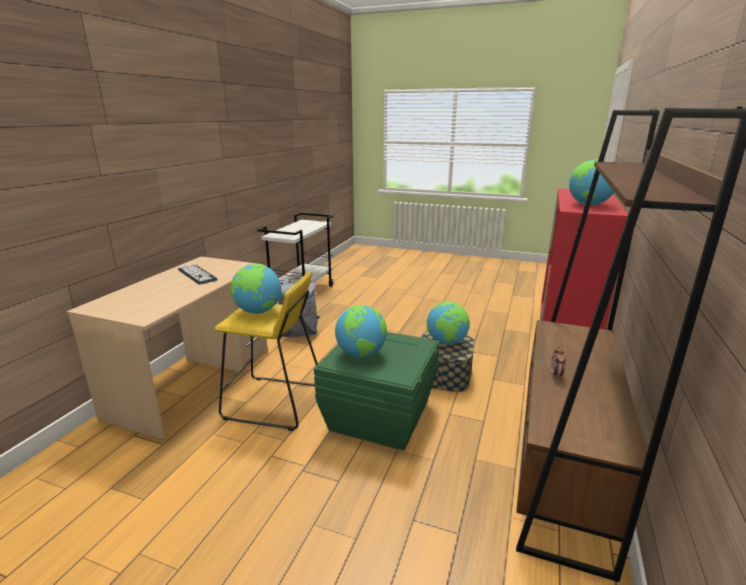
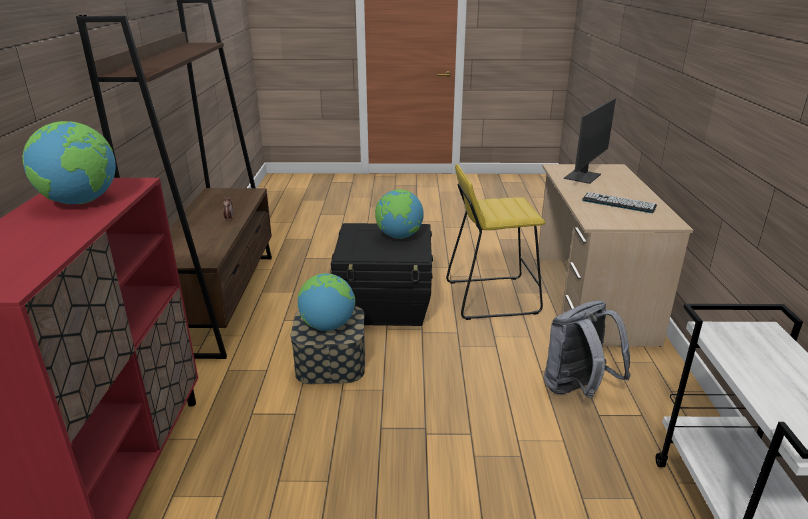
camera: 160 degrees right, 5 degrees up
(153, 301) = (583, 176): none -> monitor
(258, 311) = (509, 208): globe -> none
(379, 415) = (385, 305): green storage box -> black storage box

